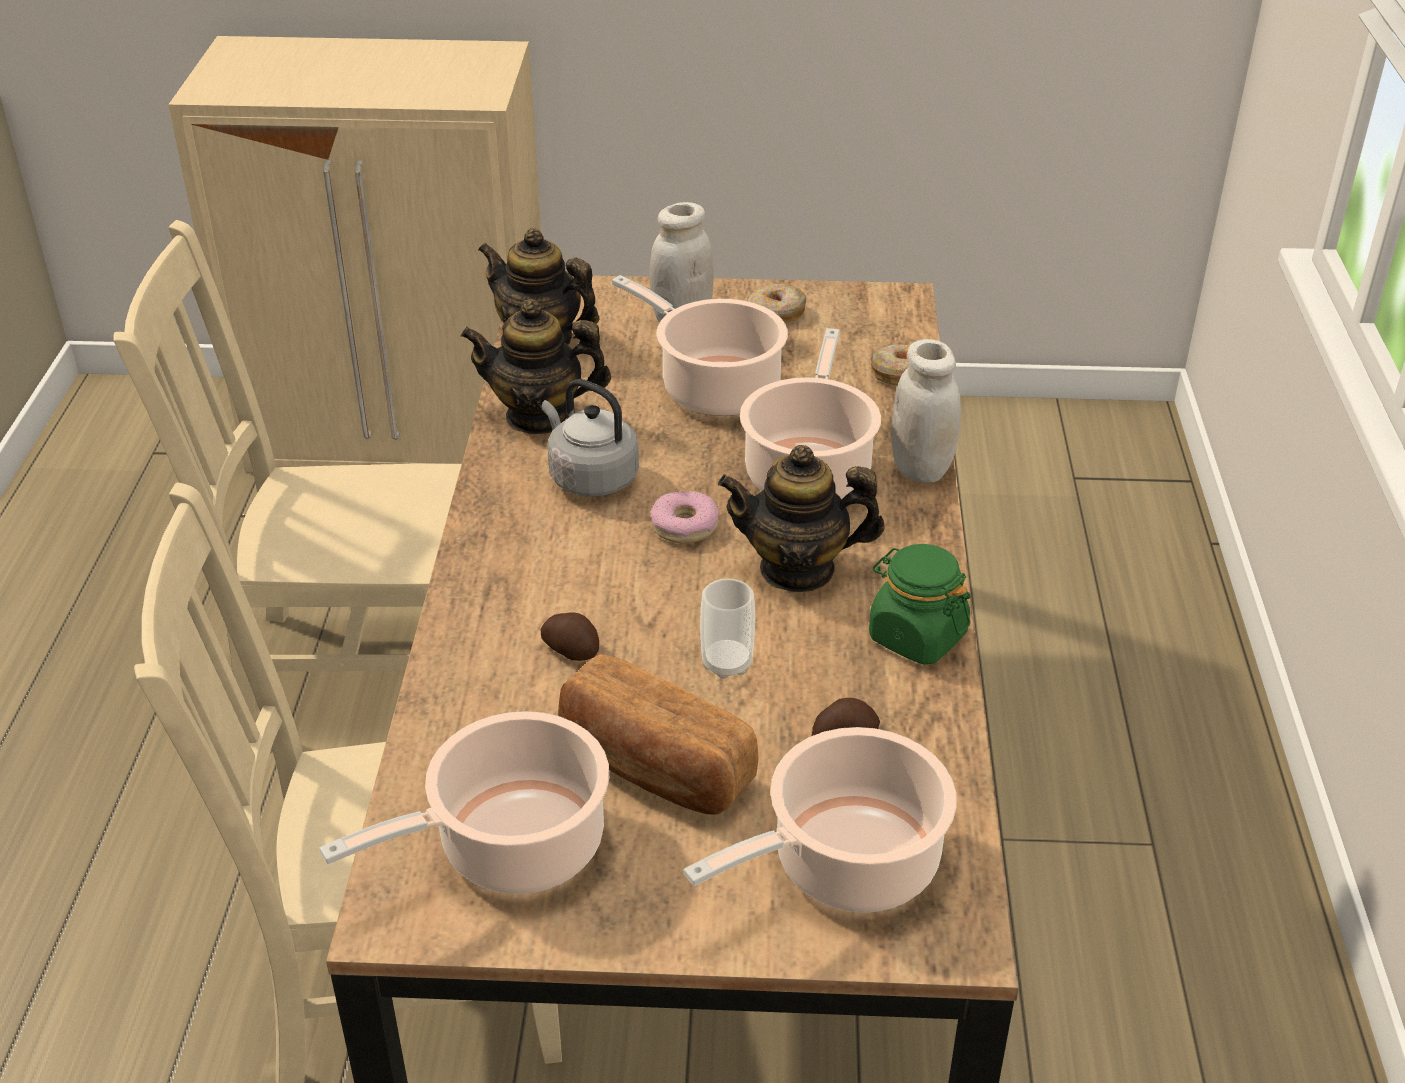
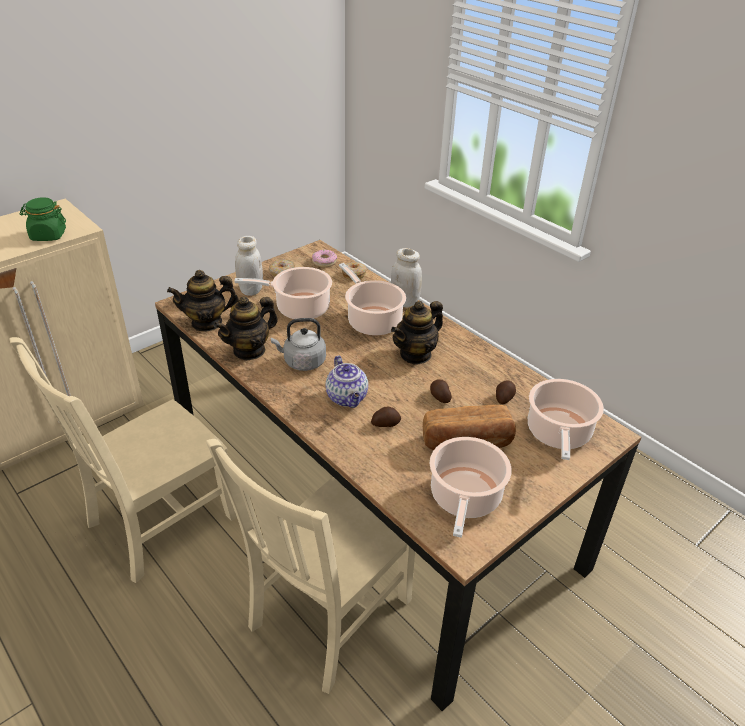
camera: 45 degrees left, 0 degrees up
(574, 574) = (347, 398): none -> teapot
(684, 526) = (359, 360): donut -> donut (324, 262)
(727, 663) = (439, 397): cup -> potato
(916, 636) = (478, 355): green jar -> green jar (48, 235)

